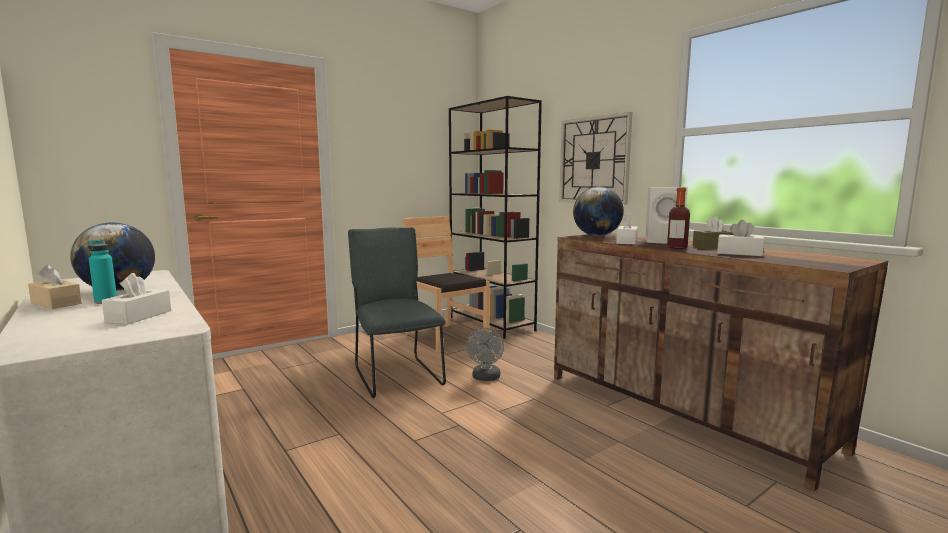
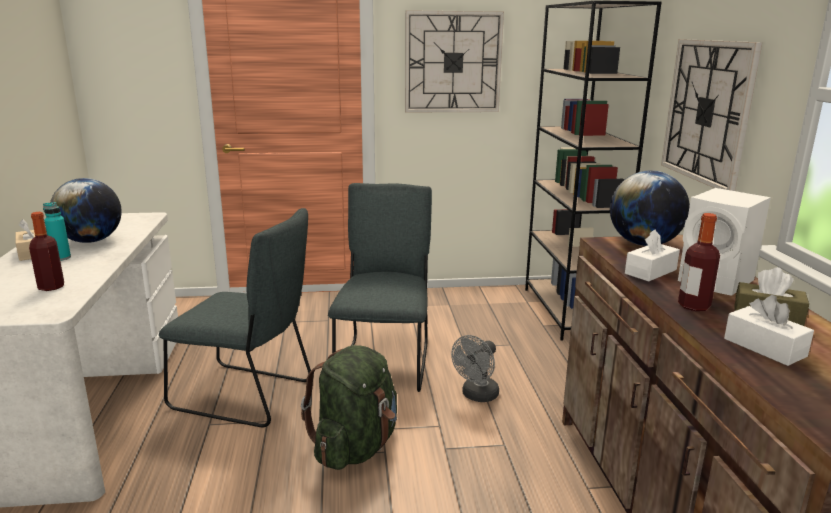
camera: 30 degrees right, 10 degrees up
(139, 316) = (51, 287): white tissue box -> bottle
(301, 422) = (248, 396): none -> grey chair
(387, 146) = (453, 62): none -> wall clock
(433, 428) = (355, 447): none -> green backpack
(445, 337) = (489, 320): brown chair -> none

